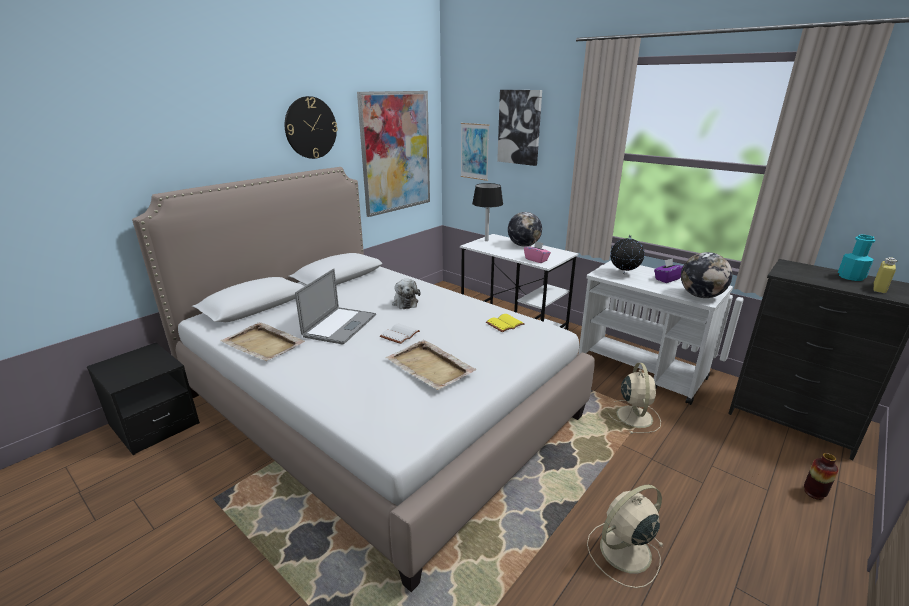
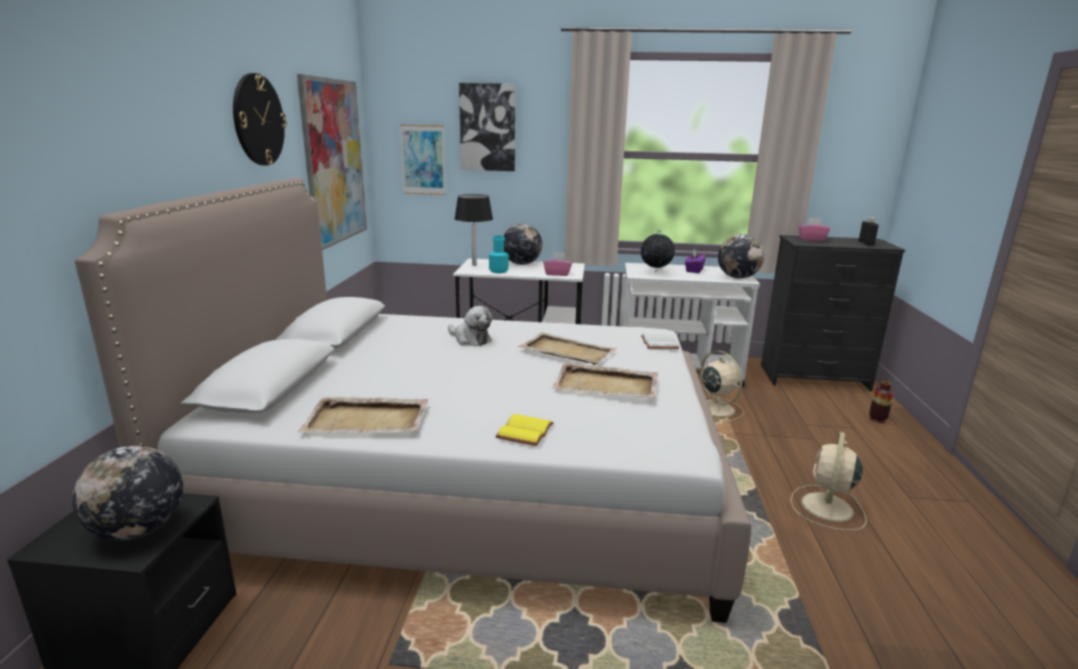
camera: 35 degrees left, 5 degrees down
(136, 371) = (139, 530): none -> globe
(340, 325) = (436, 377): laptop -> none
(399, 334) = (521, 367): white book -> white book (658, 343)
(452, 330) = (566, 351): none -> beige tray
(505, 324) = (607, 336): yellow book -> yellow book (526, 432)
(808, 271) = (811, 239): none -> pink tissue box
(851, 277) = (840, 239): turquoise bottle -> turquoise bottle (498, 271)
(879, 288) = (866, 243): yellow bottle -> black bottle

